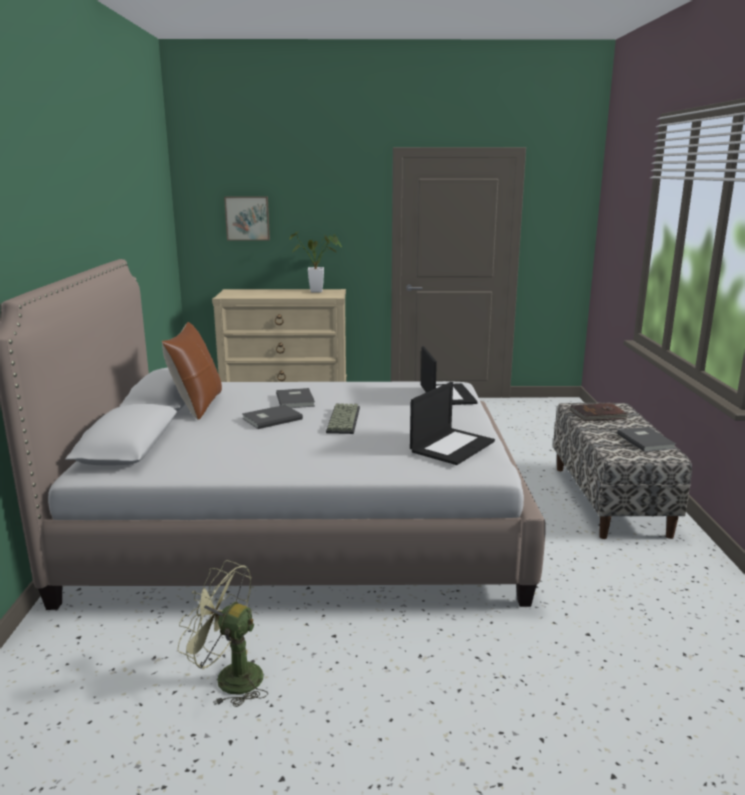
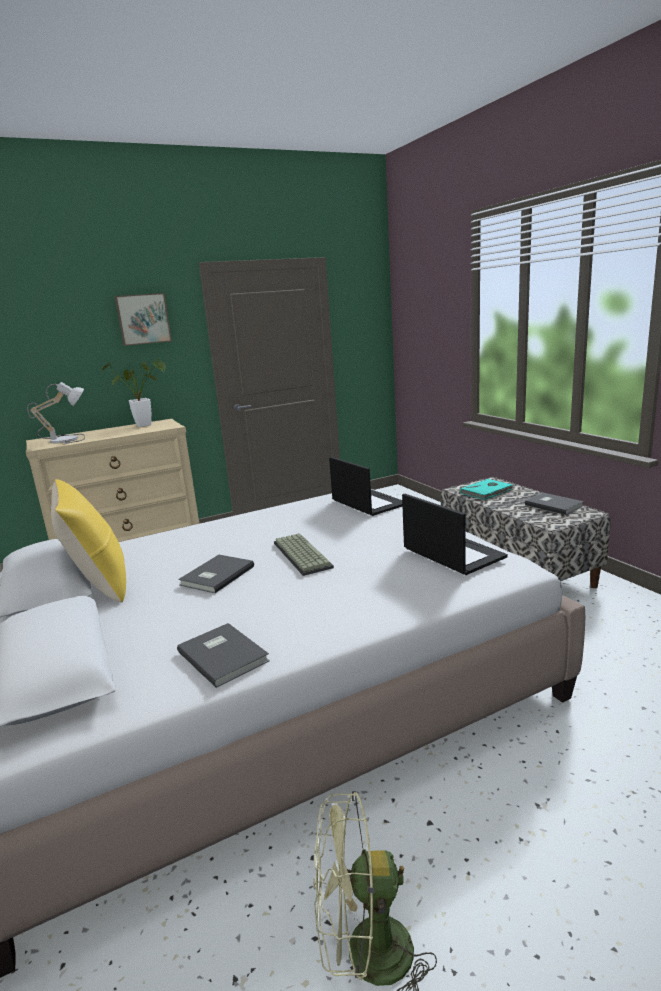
camera: 25 degrees left, 0 degrees up
(197, 405) = (99, 584): brown pillow -> yellow pillow
(247, 218) = (43, 353): picture -> picture (143, 319)
(249, 293) = (66, 439): none -> table lamp
(296, 400) = (218, 546): grey book -> grey book (224, 655)
(452, 446) = (452, 553): laptop -> laptop turned 45 degrees counterclockwise
(599, 415) = (487, 491): brown book -> turquoise book

